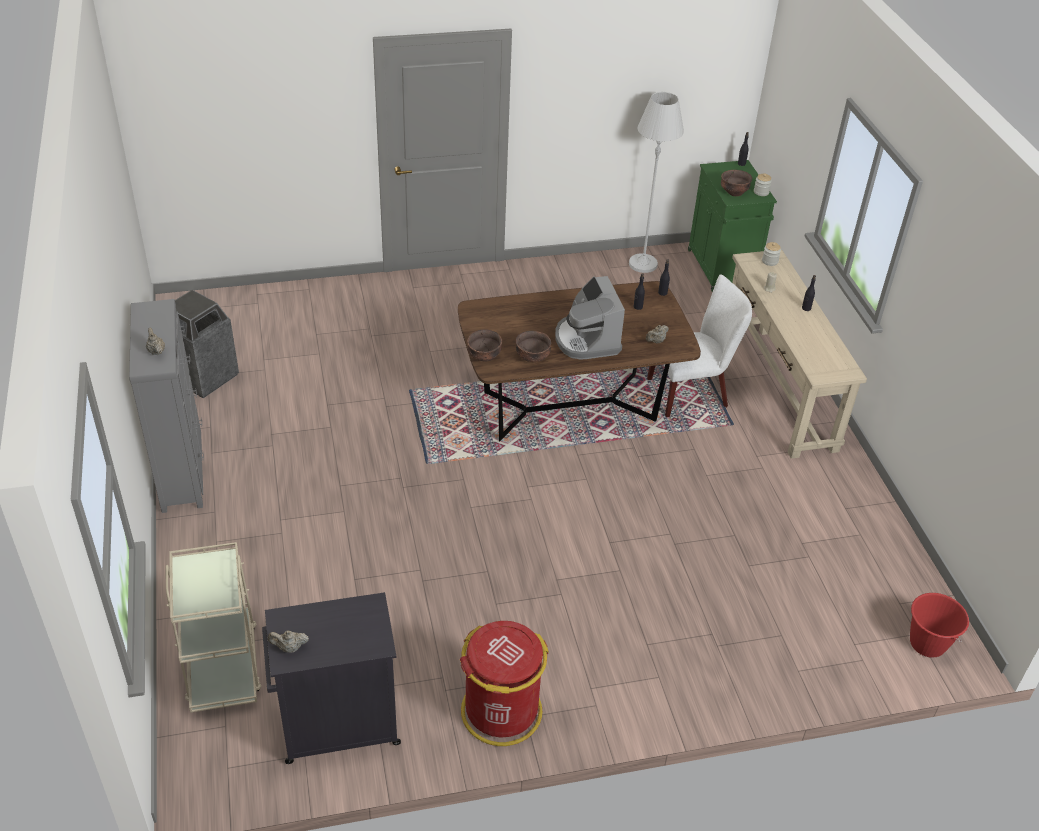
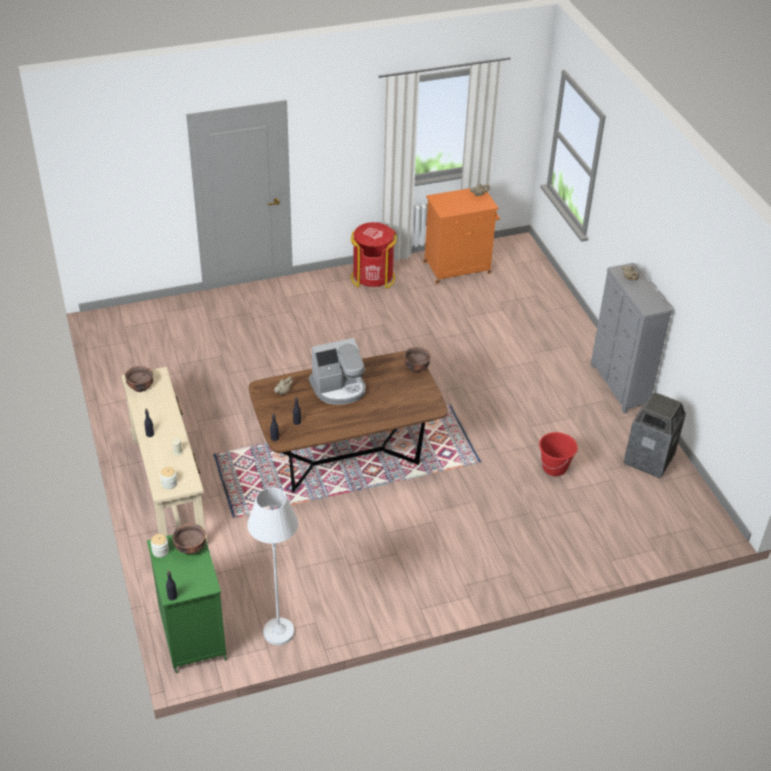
camera: 175 degrees right, 0 degrees up
(223, 665) = (530, 287): beige cart -> none
(336, 725) = (458, 267): black cabinet -> orange cabinet
(533, 357) = (379, 370): brown bowl -> brown bowl (140, 387)
(587, 340) = (339, 388): coffee machine -> coffee machine turned 90 degrees clockwise
(692, 392) = (243, 480): white chair -> none
(927, 644) = (120, 322): red bucket -> red bucket (554, 468)

